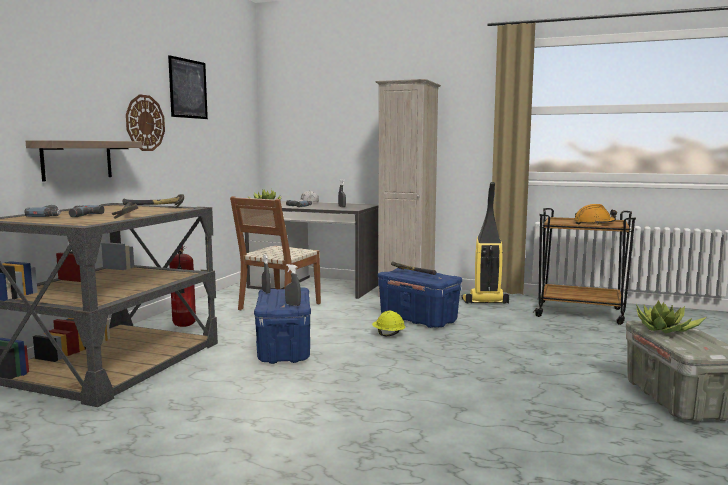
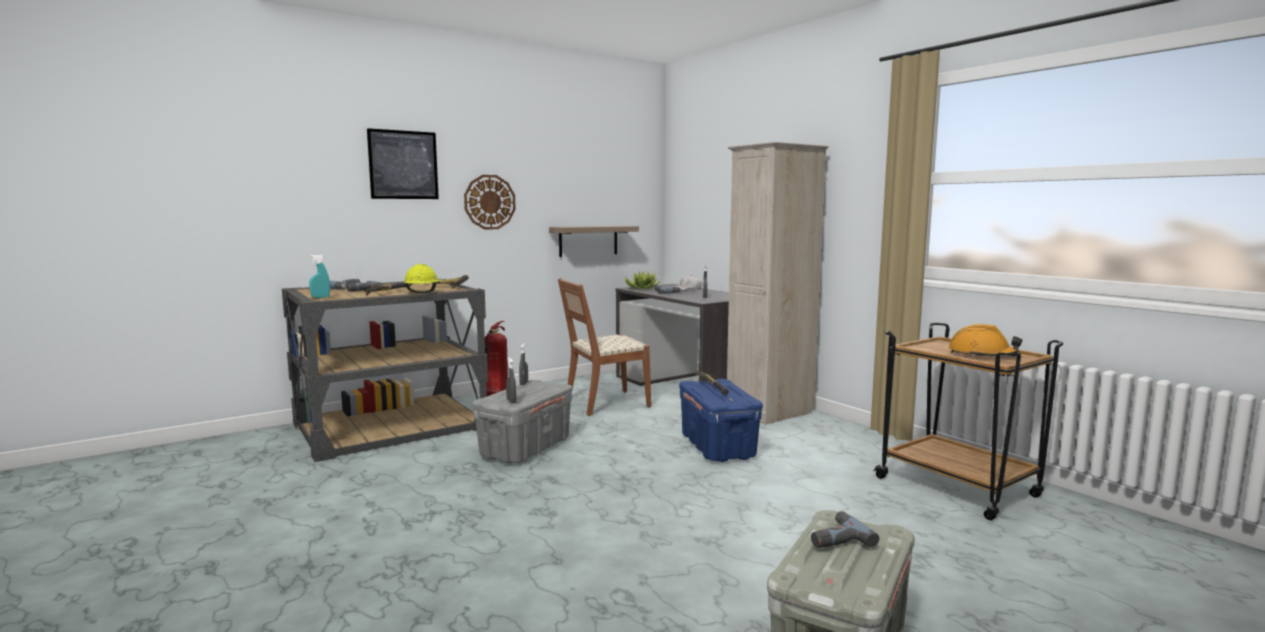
camera: 35 degrees right, 0 degrees up
(75, 223) = (320, 297): none -> turquoise spray bottle
(77, 160) = (403, 238): shelf -> shelf (588, 240)
(188, 88) = (552, 165): picture -> picture (403, 165)
(284, 350) = (526, 448): blue storage box -> grey storage box
(388, 335) = (650, 457): yellow hard hat -> yellow hard hat (422, 292)
(484, 302) = (844, 443): vacuum cleaner -> none
(665, 330) = (835, 537): potted plant -> power drill

